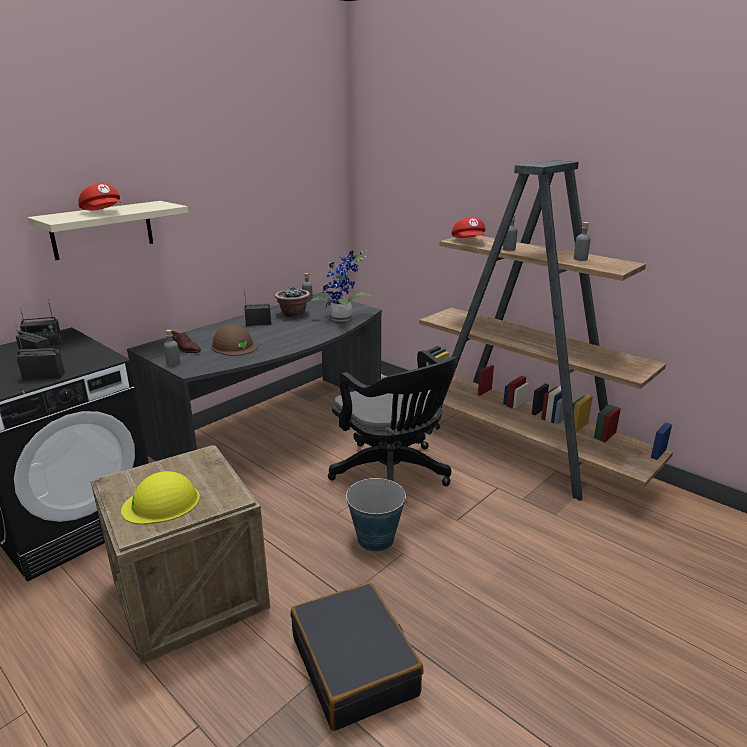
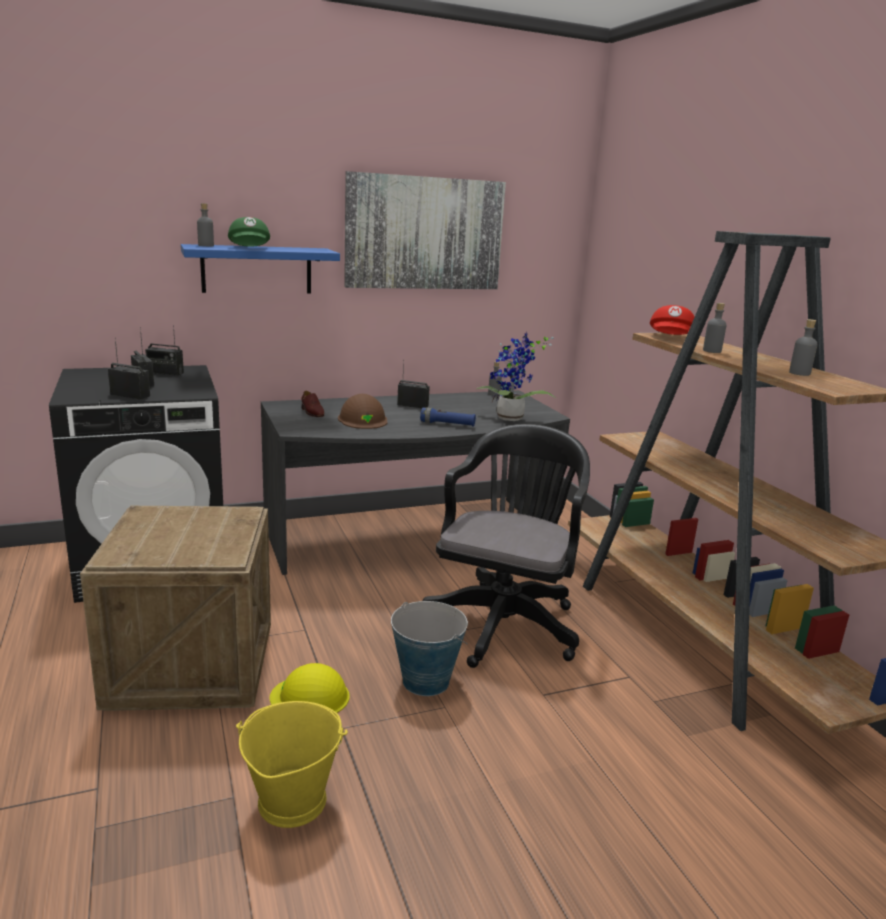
camera: 25 degrees right, 5 degrees down
(102, 230) = (257, 269): beige shelf -> blue shelf
(103, 212) = (250, 248): red cap -> green cap
(162, 503) = (161, 542): yellow hard hat -> yellow hard hat (310, 697)
(173, 363) = (286, 421): grey bottle -> grey bottle (206, 245)
(236, 175) = (424, 233): none -> picture
(293, 314) = (460, 404): potted plant -> none
(303, 335) = (447, 424): none -> blue flashlight
(354, 665) = (291, 800): black suitcase -> yellow bucket
(393, 475) = (505, 621): black office chair -> black office chair turned 150 degrees counterclockwise

